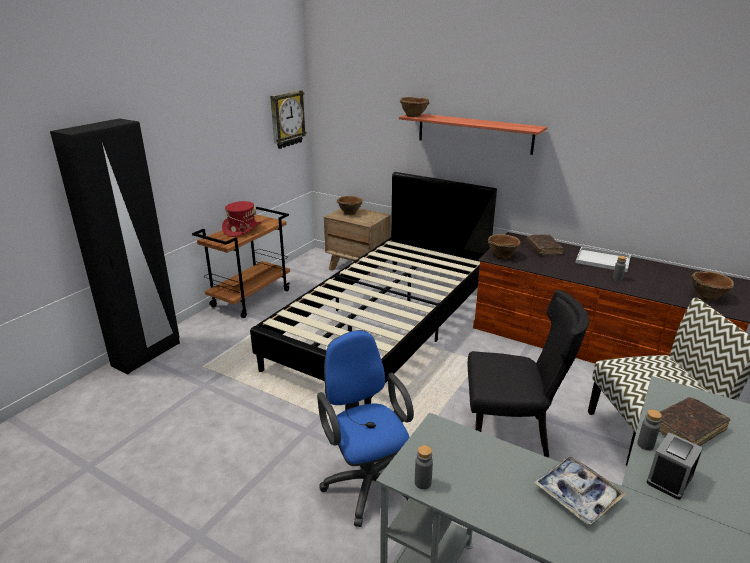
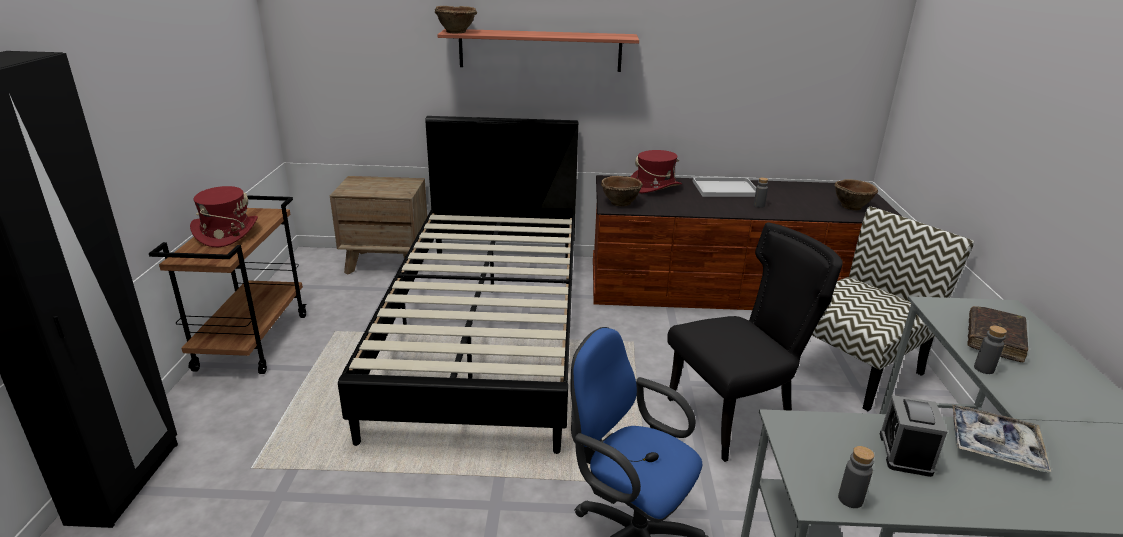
camera: 30 degrees left, 0 degrees up
(287, 119) = (242, 51): wall clock -> none
(349, 212) = (364, 184): brown bowl -> none
(543, 248) = (654, 187): brown book -> red hat
(669, 479) = (1039, 396): alarm clock -> alarm clock (905, 453)

